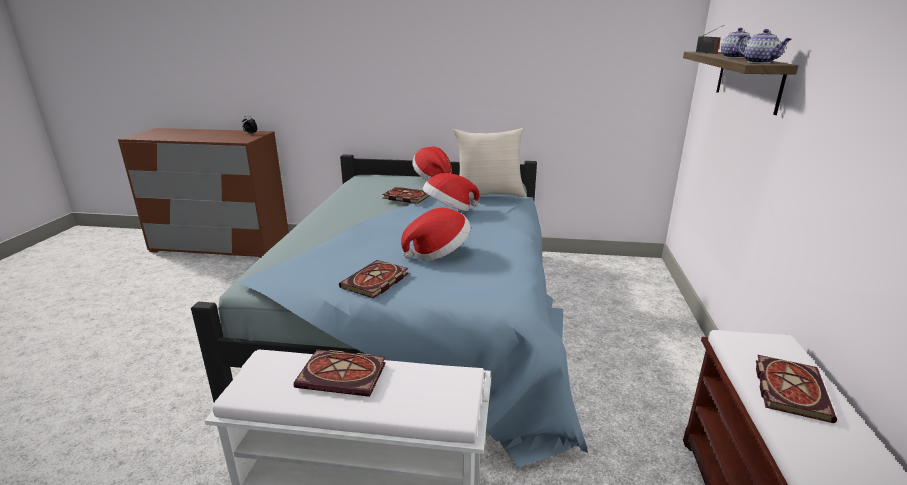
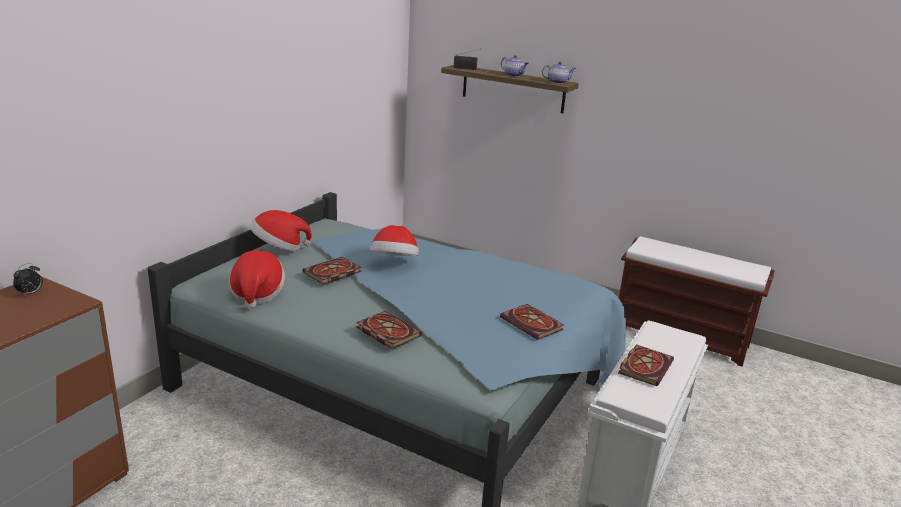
camera: 70 degrees left, 0 degrees up
(438, 253) = (492, 289): hat -> hat (257, 294)
(489, 195) = (365, 238): beige pillow -> none
(788, 388) = (685, 255): book -> book (386, 332)

